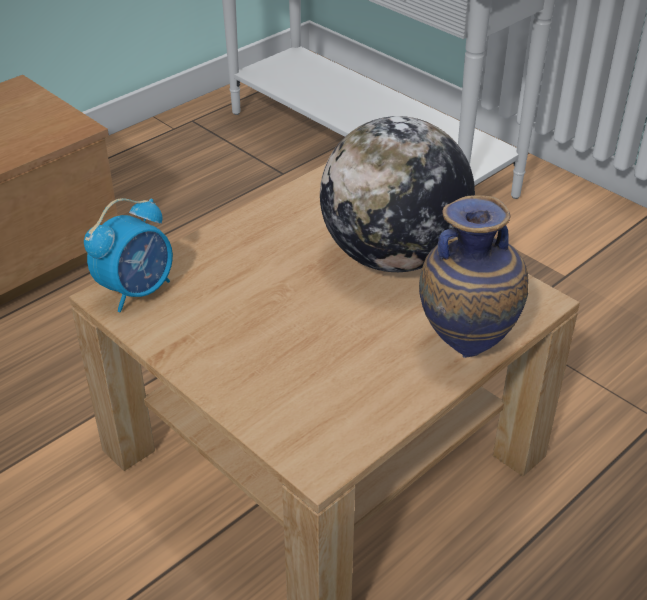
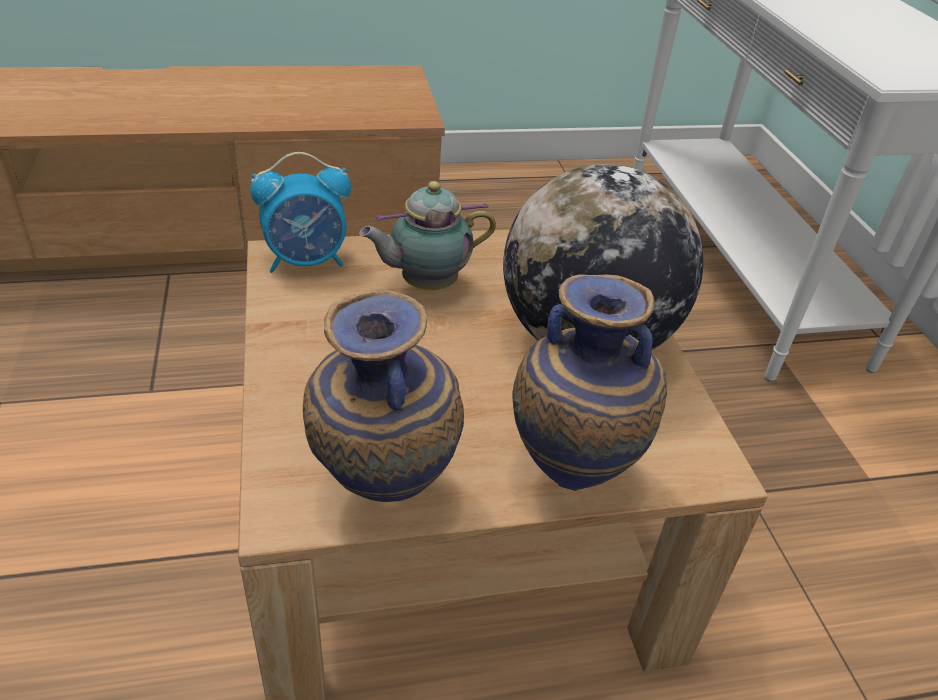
camera: 30 degrees right, 0 degrees up
(245, 267) = (425, 284): none -> teapot
(366, 419) = (382, 493): none -> vase

